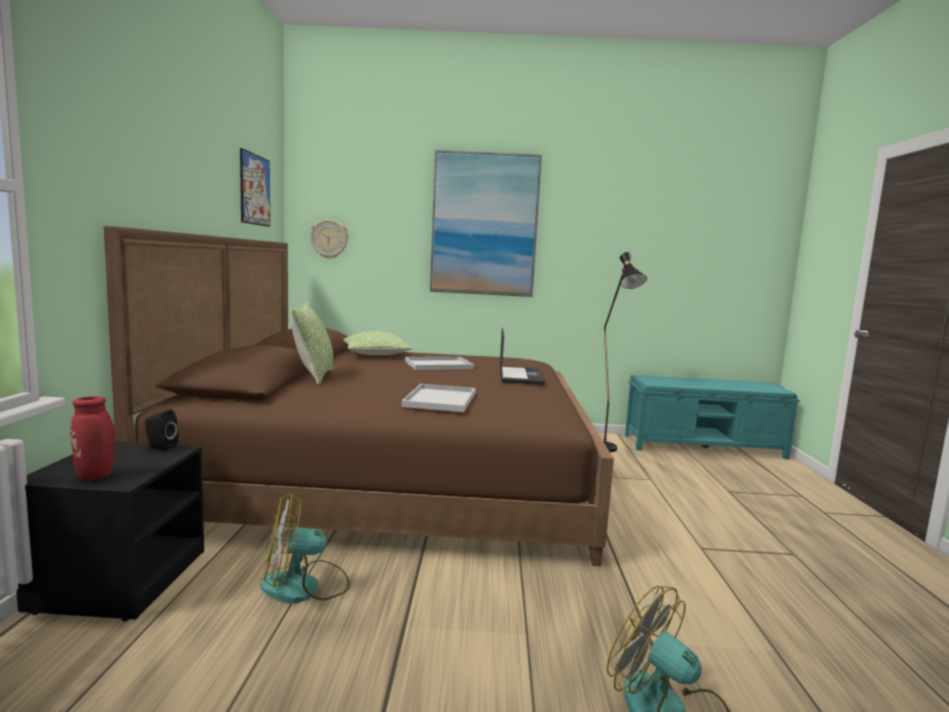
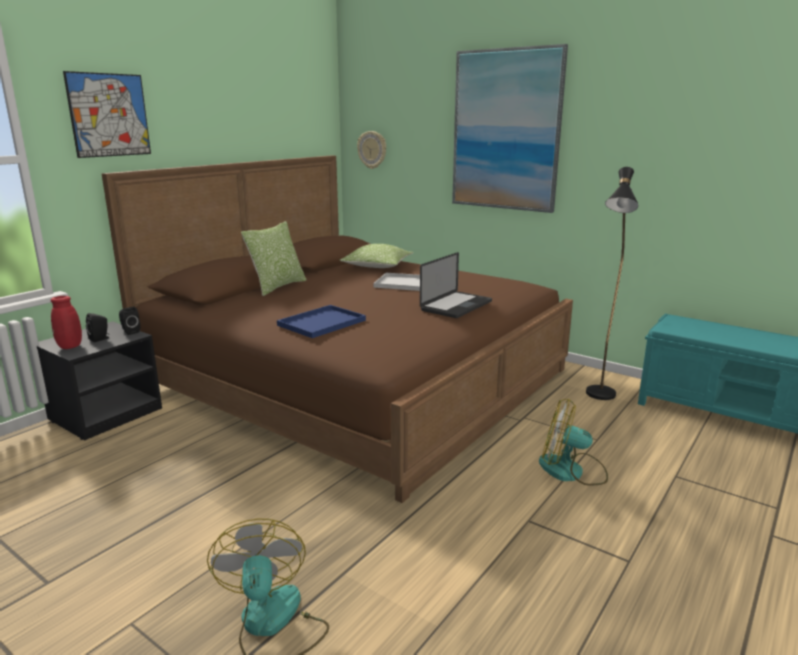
camera: 35 degrees right, 10 degrees up
(129, 461) = (100, 339): none -> black speaker
(255, 190) = (290, 113): picture -> picture (109, 115)
(304, 587) = (183, 449): fan -> fan (571, 471)
(441, 400) = (321, 323): white tray -> blue tray

